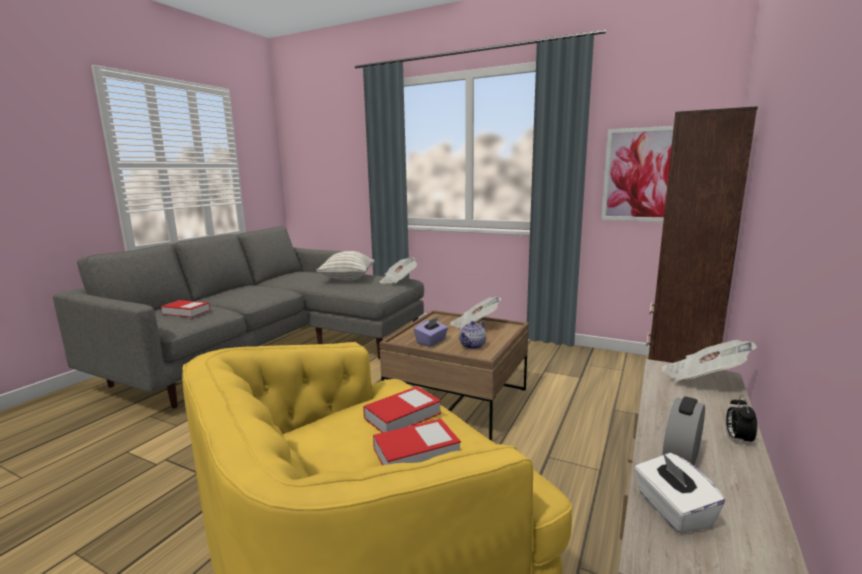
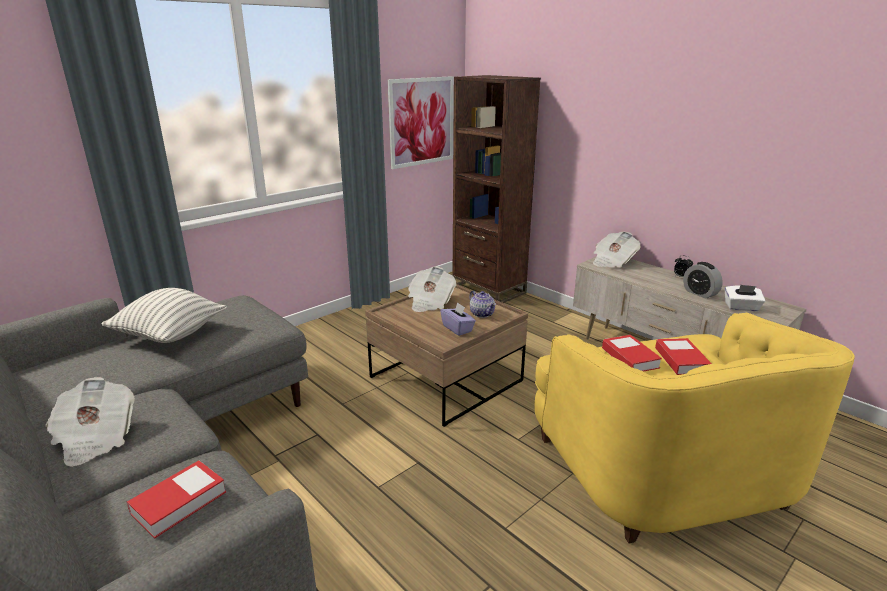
camera: 70 degrees left, 10 degrees up
(398, 280) = (242, 304): newspaper -> newspaper (95, 438)

